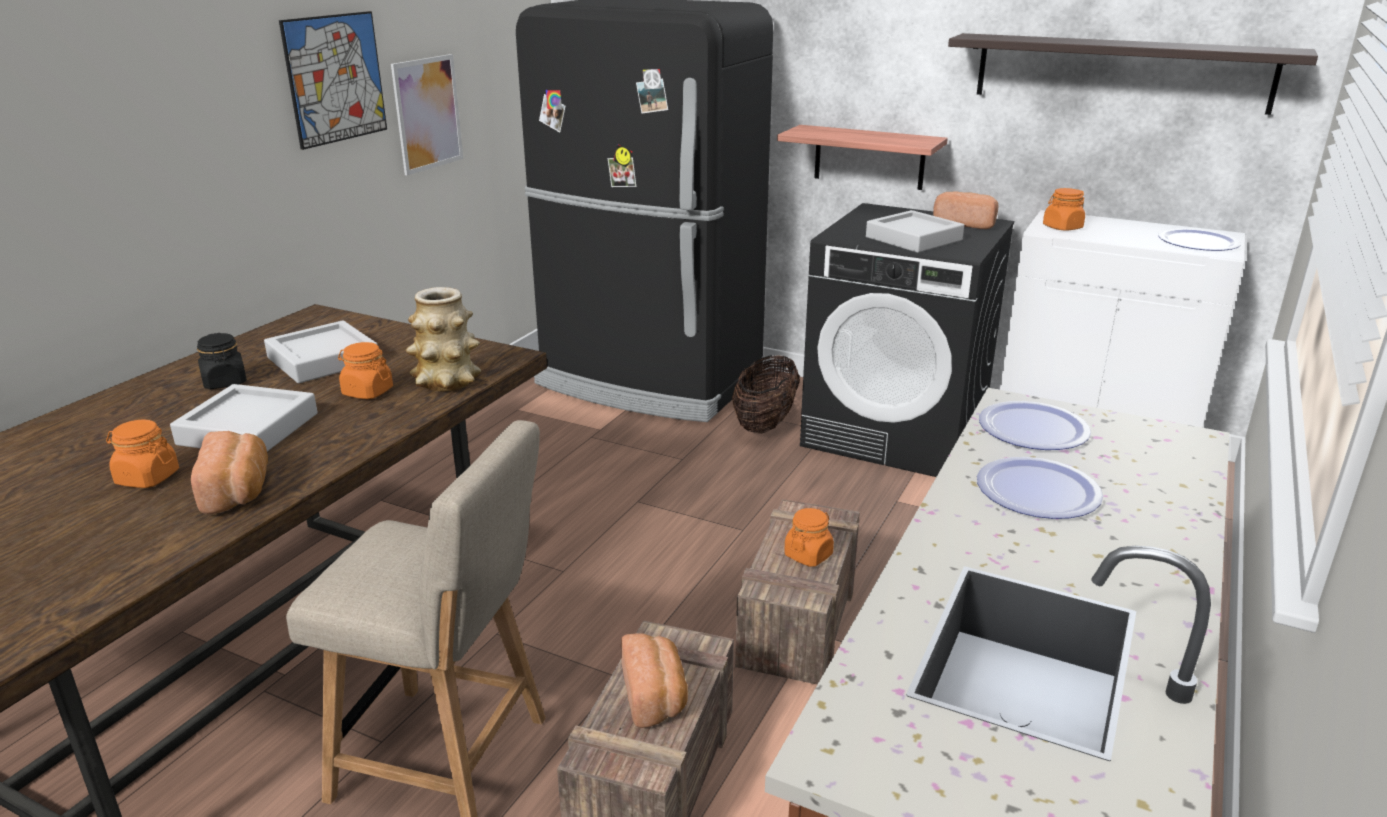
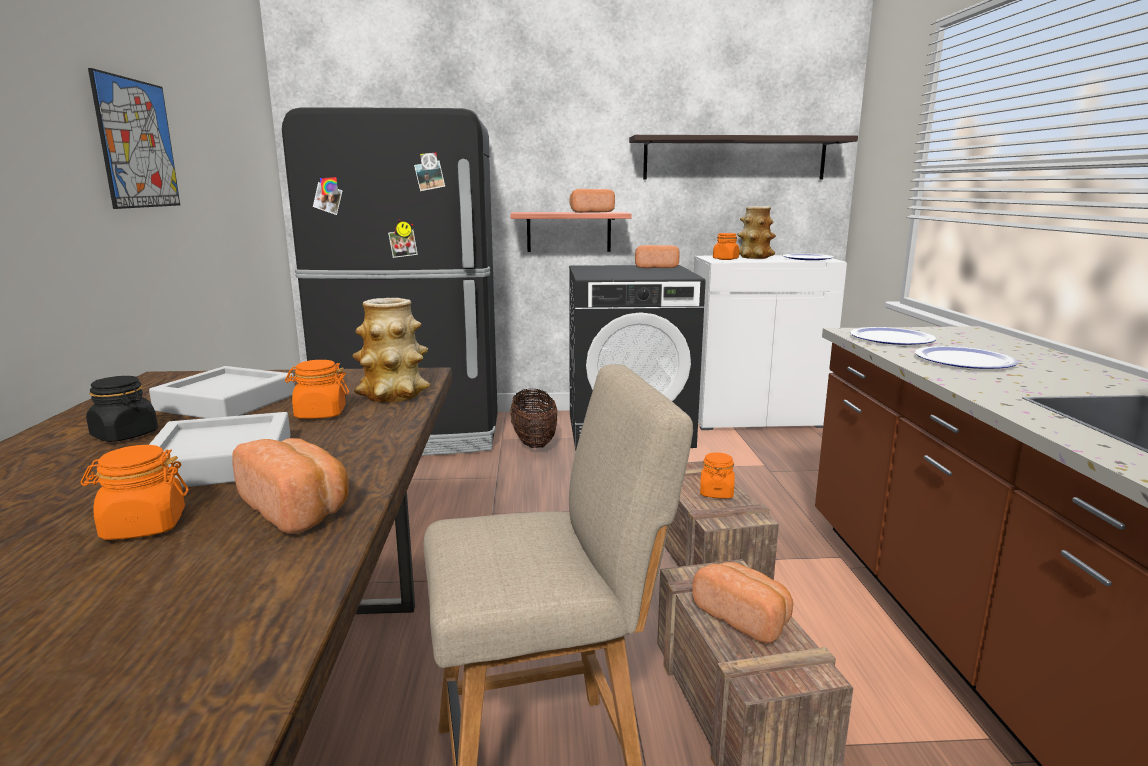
camera: 30 degrees left, 10 degrees down
(428, 113) = (206, 198): picture -> none
(887, 138) = (590, 212): none -> bread
(913, 239) = (640, 274): grey tray -> none
(1118, 228) = (754, 257): none -> vase

